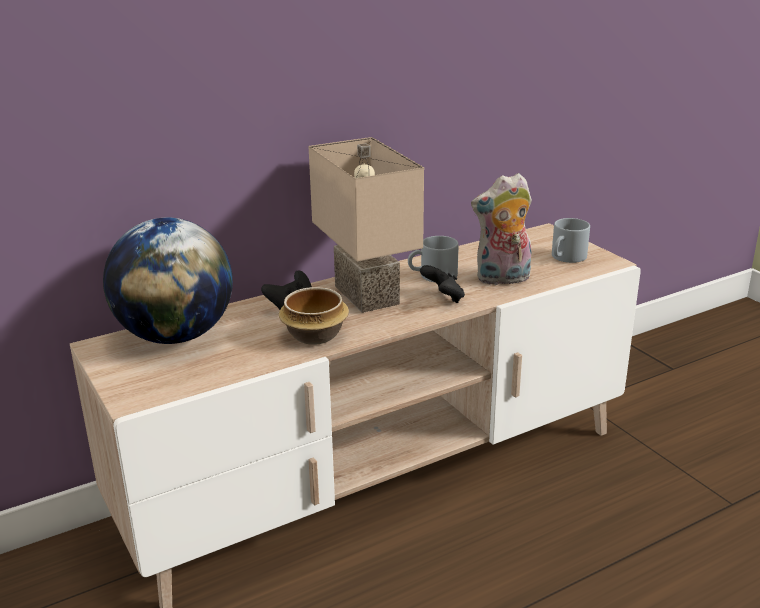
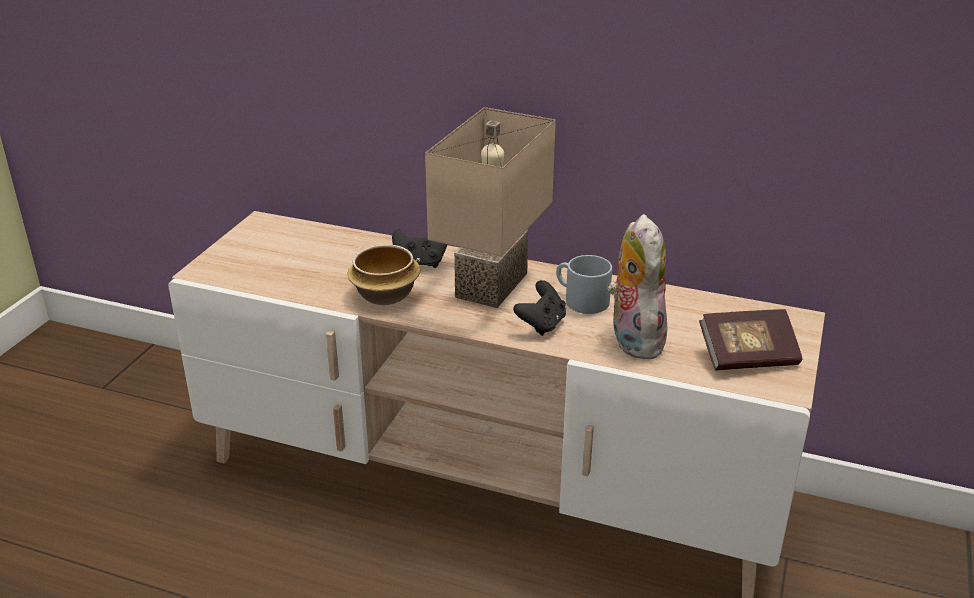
camera: 50 degrees right, 5 degrees up
(176, 336) = (311, 241): globe -> none
(502, 279) = (632, 339): plush toy -> plush toy turned 45 degrees clockwise
(566, 258) = (747, 357): grey mug -> book

